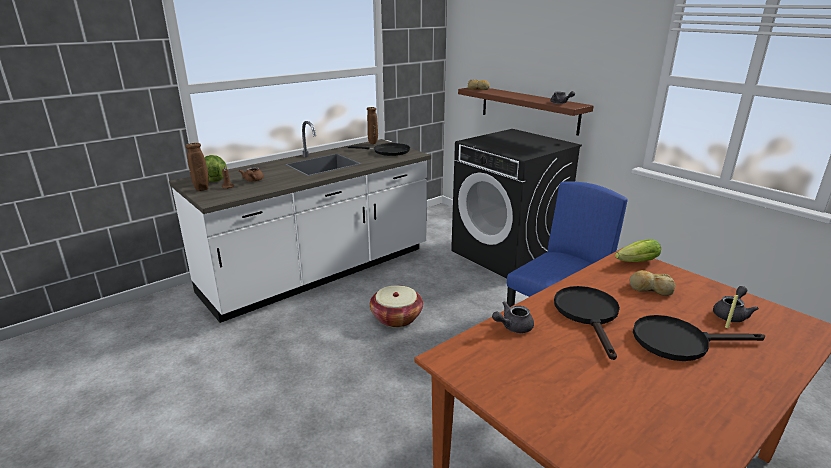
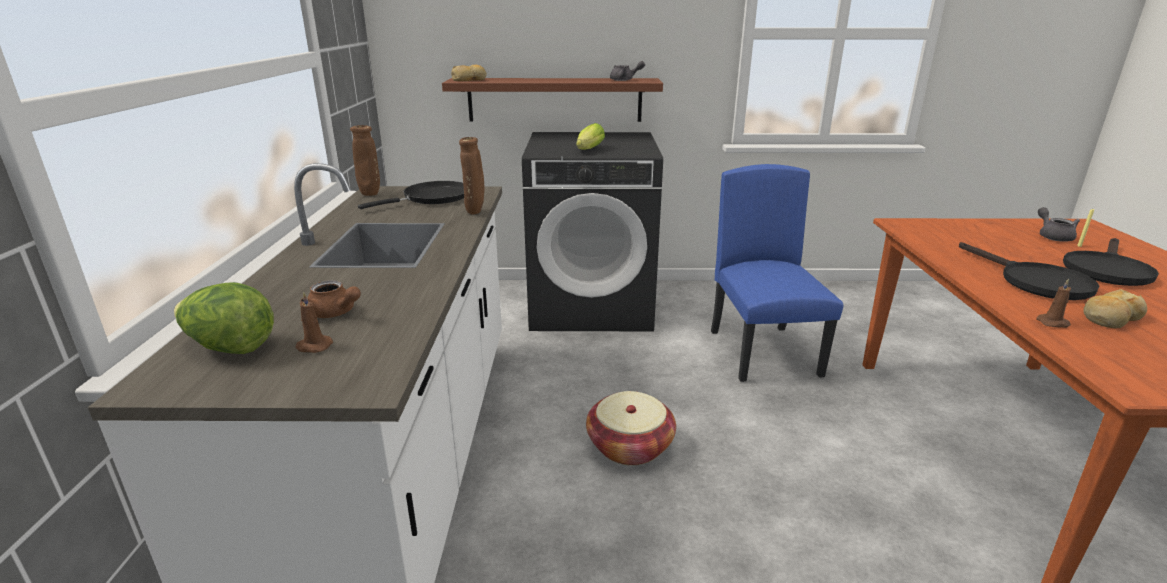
camera: 50 degrees left, 0 degrees up
(202, 190) = (268, 379): brown vase -> brown vase (475, 212)
(512, 327) = (1053, 323): grey teapot -> brown candle
(588, 315) = (1034, 281): black frying pan -> black frying pan turned 150 degrees counterclockwise
(634, 262) = (918, 226): lettuce -> lettuce (588, 150)
(650, 288) = (983, 241): bread -> bread (1110, 318)

